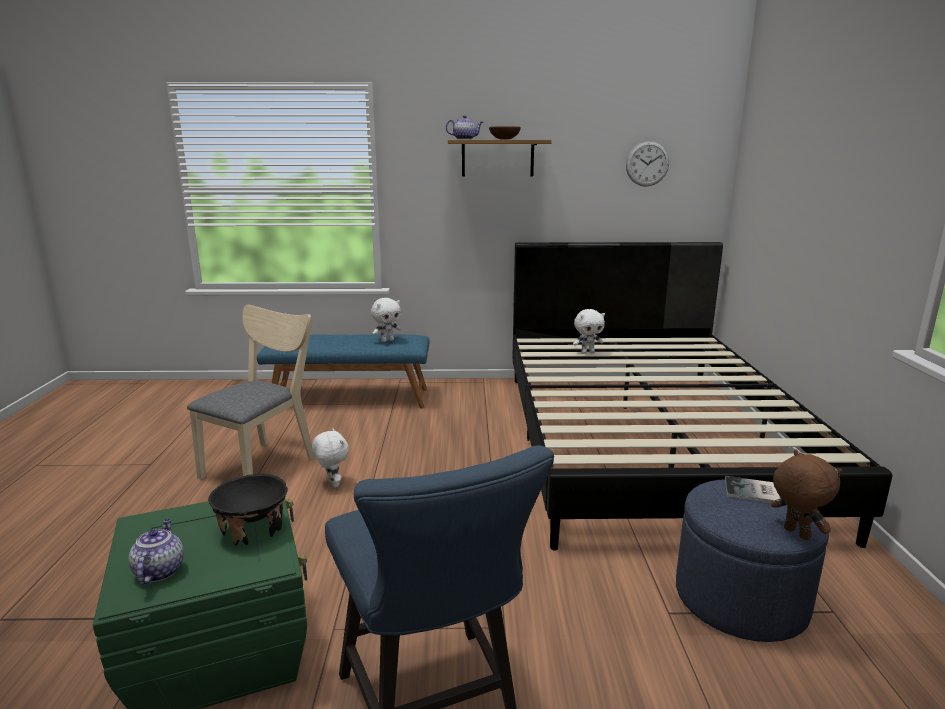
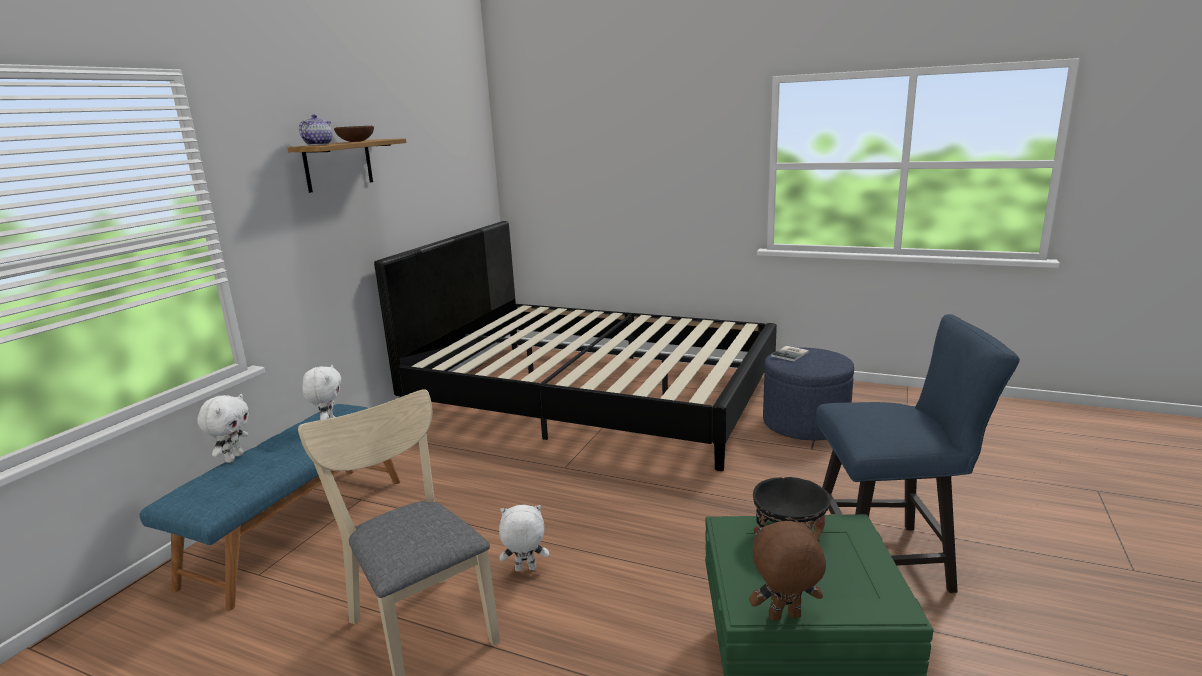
camera: 65 degrees left, 0 degrees up
(159, 571) = (852, 588): teapot -> none
(587, 352) = (495, 348): white plush toy -> white plush toy (233, 458)
(647, 164) = (448, 157): wall clock -> none
(795, 534) = (840, 358): brown plush toy -> brown plush toy (784, 618)

